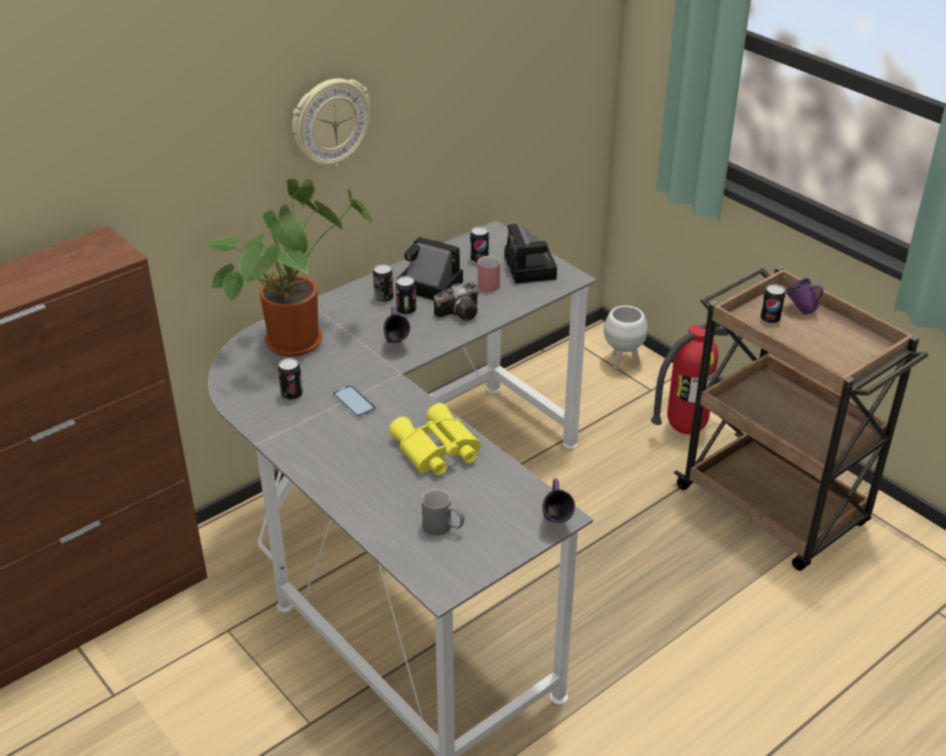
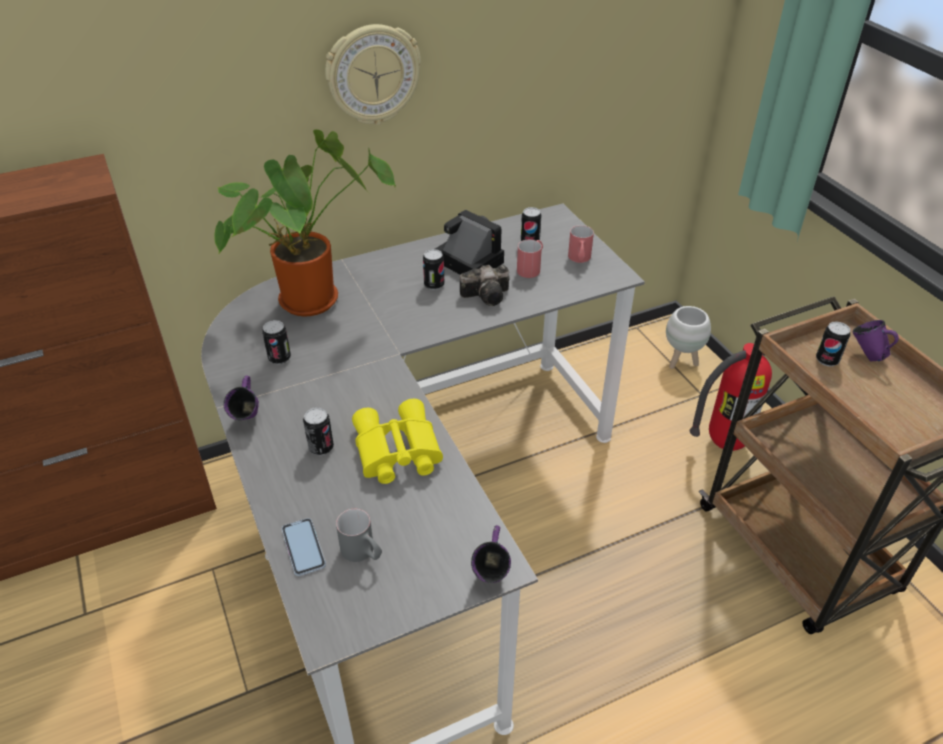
camera: 15 degrees right, 5 degrees up
(354, 402) = (337, 378): phone -> phone (303, 547)
(384, 298) = (417, 268): can -> can (321, 447)
(396, 345) = (407, 321): purple mug -> purple mug (248, 420)
(531, 269) = (579, 260): camera -> red mug

